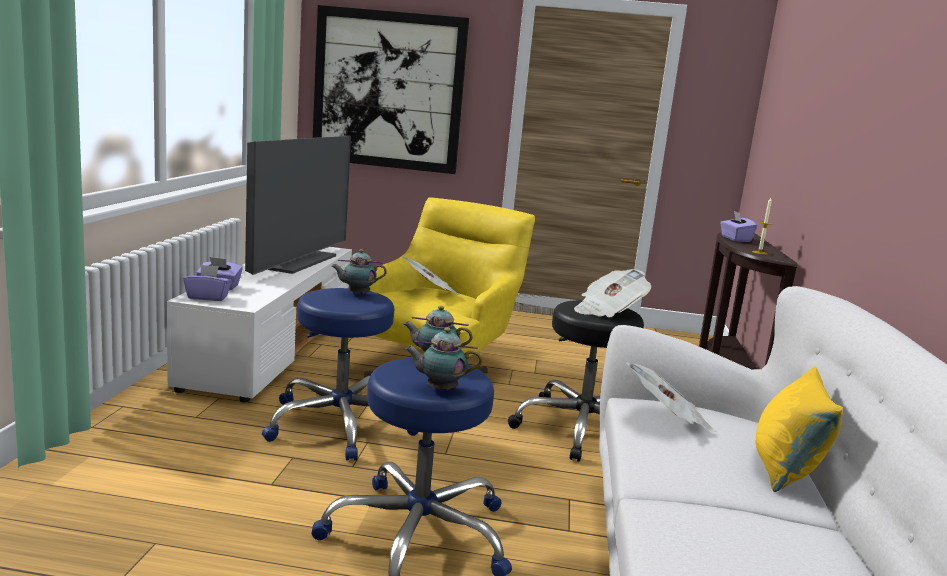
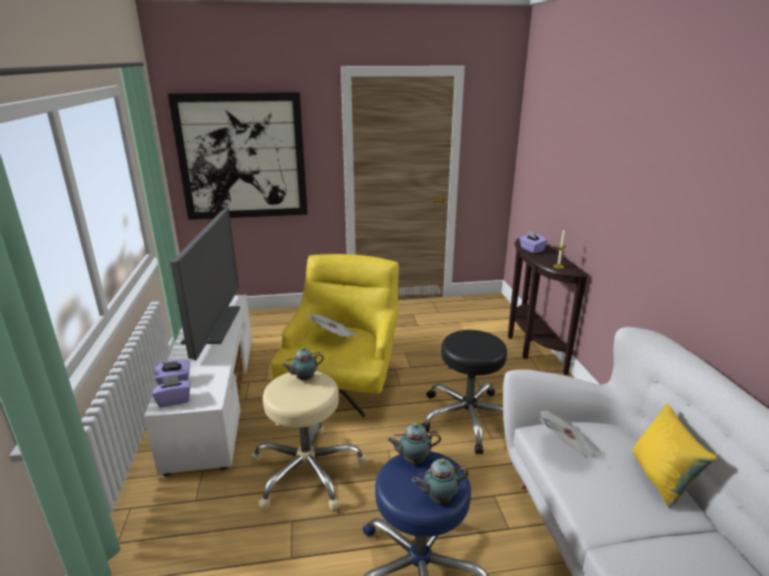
camera: 15 degrees left, 10 degrees up
(340, 425) = (307, 471): blue stool -> beige stool
(608, 311) = (480, 342): newspaper -> none

